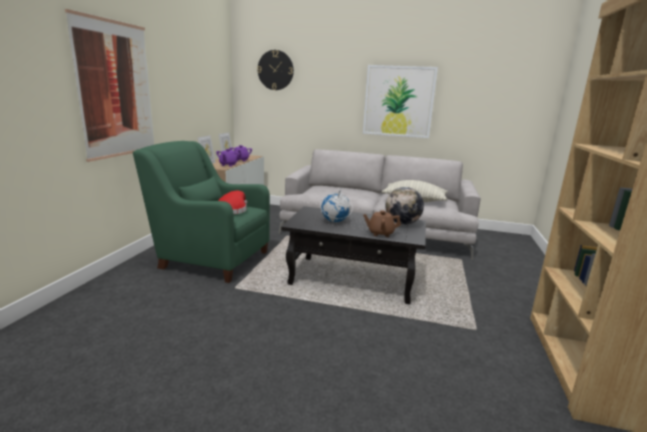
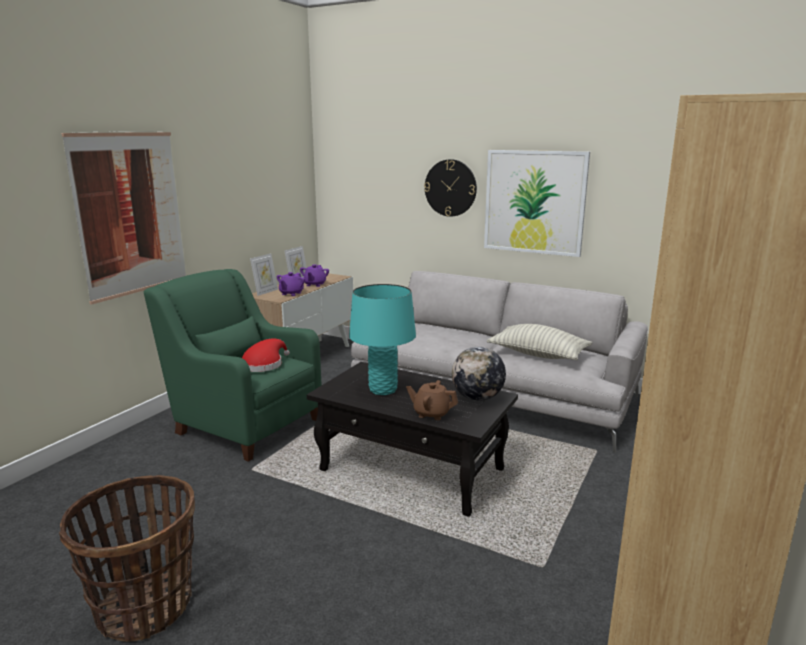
camera: 15 degrees right, 0 degrees up
(203, 395) = (145, 607): none -> basket
(275, 70) = (367, 158): wall clock -> wall clock (450, 188)
(334, 221) = (383, 390): globe -> turquoise table lamp

